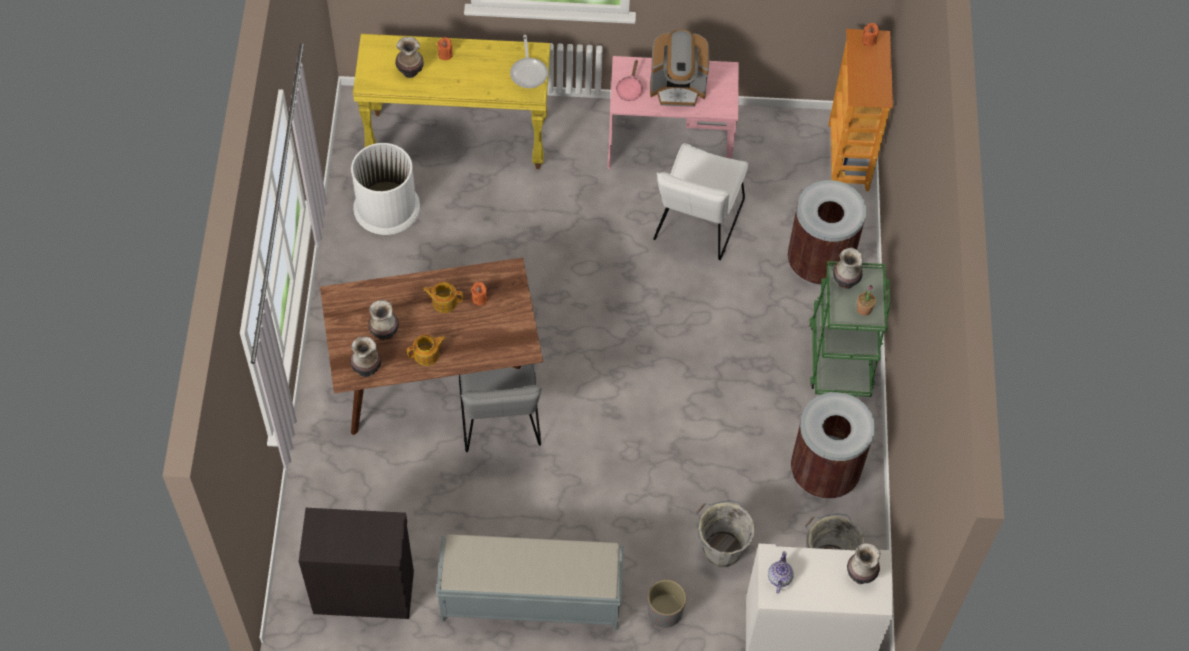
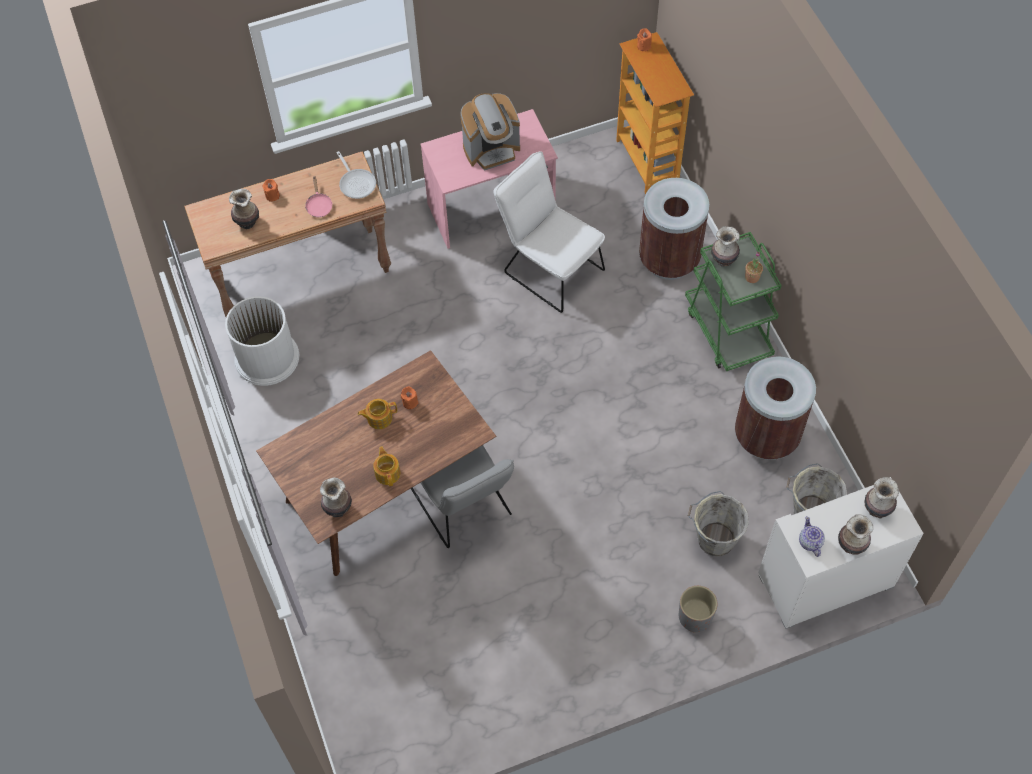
camera: 20 degrees left, 0 degrees up
(363, 590) = (416, 716): black cabinet -> none
(385, 332) = (338, 468): vase -> vase (852, 545)
(427, 355) = (387, 473): teapot -> teapot turned 60 degrees counterclockwise
(458, 140) = (302, 274): yellow console table -> brown console table
(529, 598) = (570, 656): grey bench -> none
(629, 89) = (450, 166): pink frying pan -> pink frying pan (319, 205)
(696, 225) = (549, 267): white chair -> white chair turned 135 degrees clockwise

